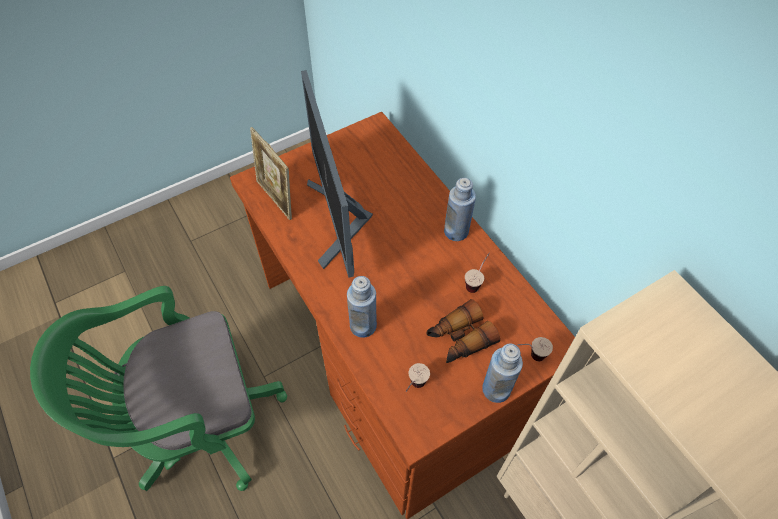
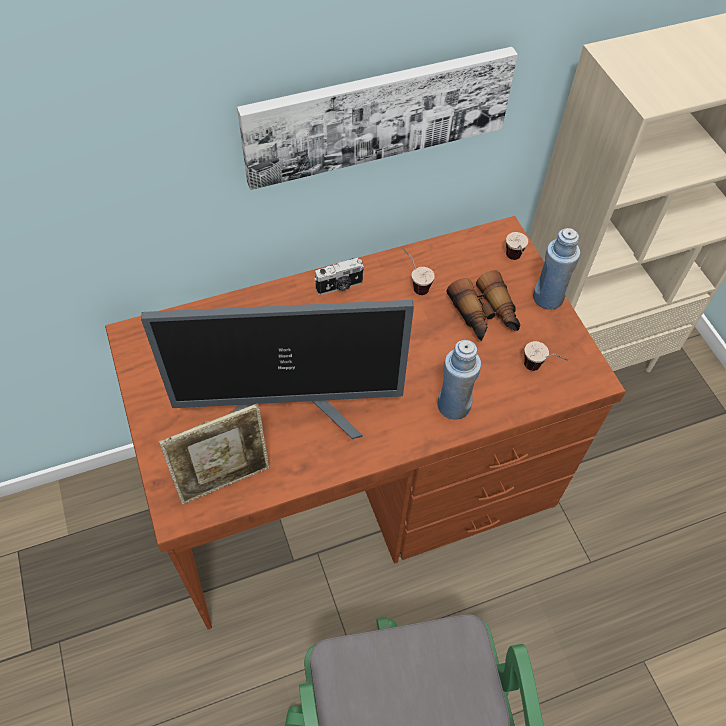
camera: 80 degrees left, 0 degrees up
(456, 231) = (340, 286): blue bottle -> camera
(534, 150) = (377, 114): none -> picture

